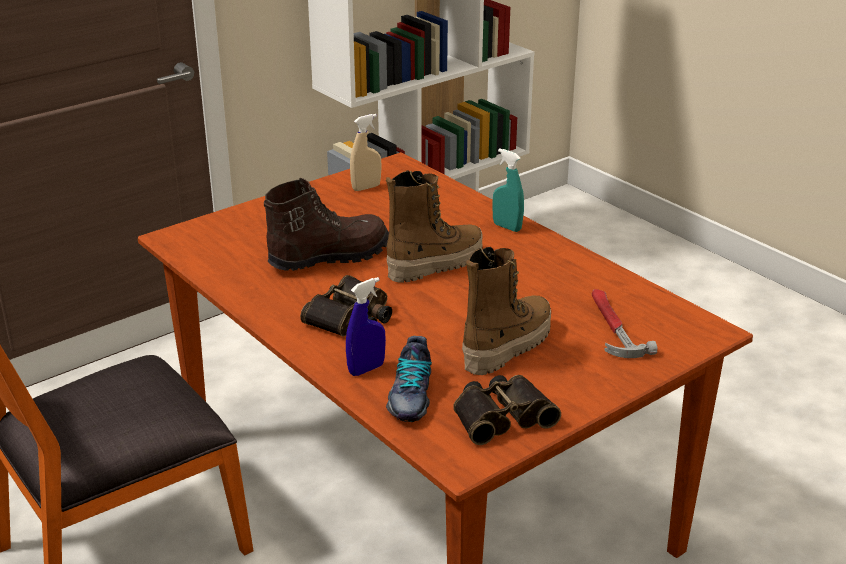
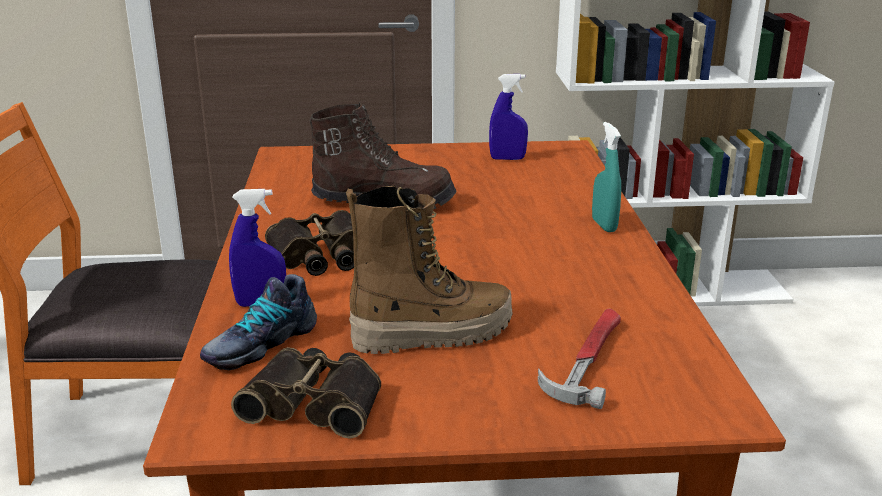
camera: 35 degrees right, 5 degrees down
(366, 187) = (507, 158): beige spray bottle -> blue spray bottle
(435, 264) = (475, 236): boot -> none

